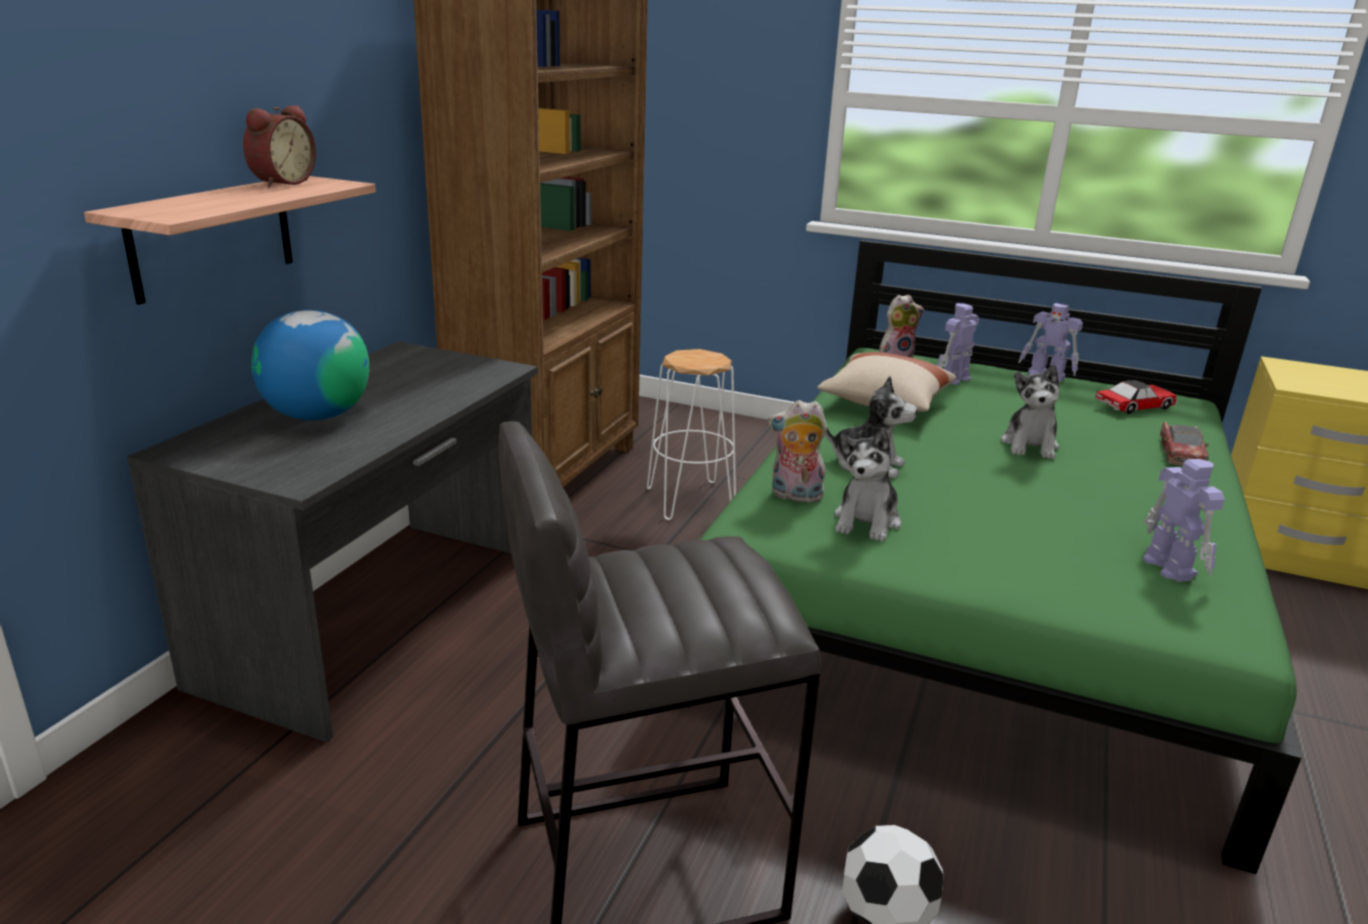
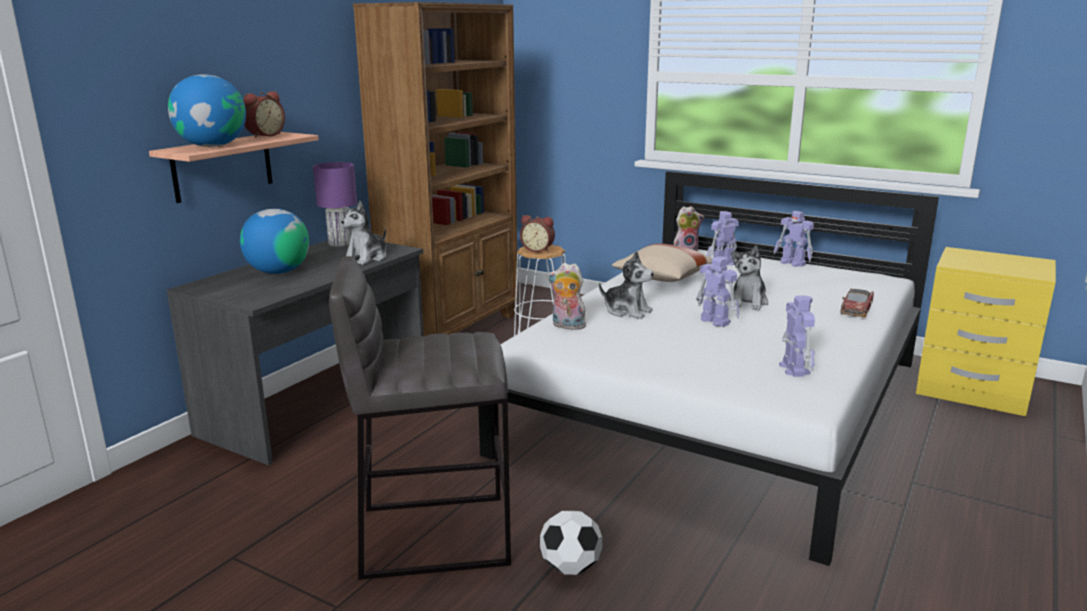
camera: 10 degrees right, 5 degrees down
(202, 204) = (212, 146): none -> globe
(399, 358) = (340, 243): none -> purple table lamp
(694, 360) = (538, 250): none -> alarm clock
(867, 521) = (606, 340): plush toy -> plush toy (367, 258)
(980, 590) = (722, 405): green bed -> white bed
(1002, 479) = (714, 320): none -> toy robot
(1134, 406) = (844, 281): toy car -> none

